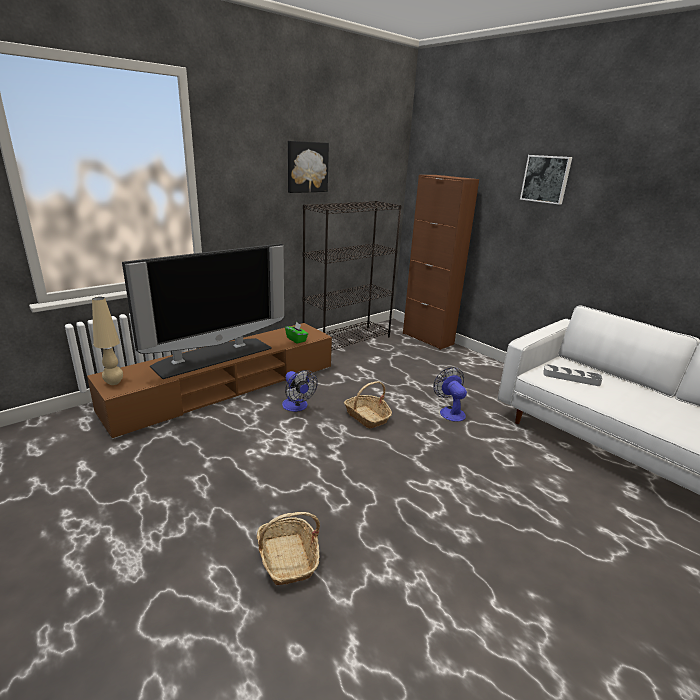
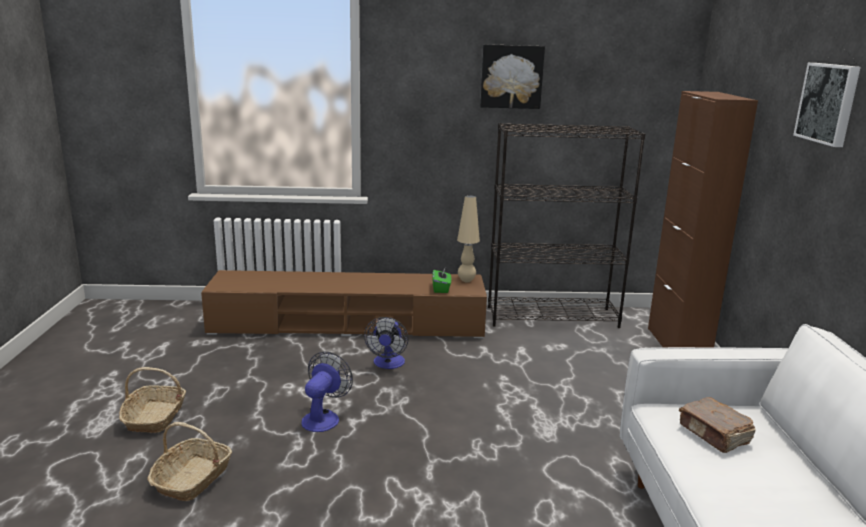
camera: 40 degrees right, 5 degrees down
(114, 383) = (226, 281): beige table lamp -> beige table lamp (466, 281)
(213, 356) = (335, 282): television -> none
(367, 417) = (446, 401): basket -> basket (155, 417)
(450, 411) = (561, 435): fan -> fan (323, 417)
(571, 378) = (714, 435): grey tray -> brown book

